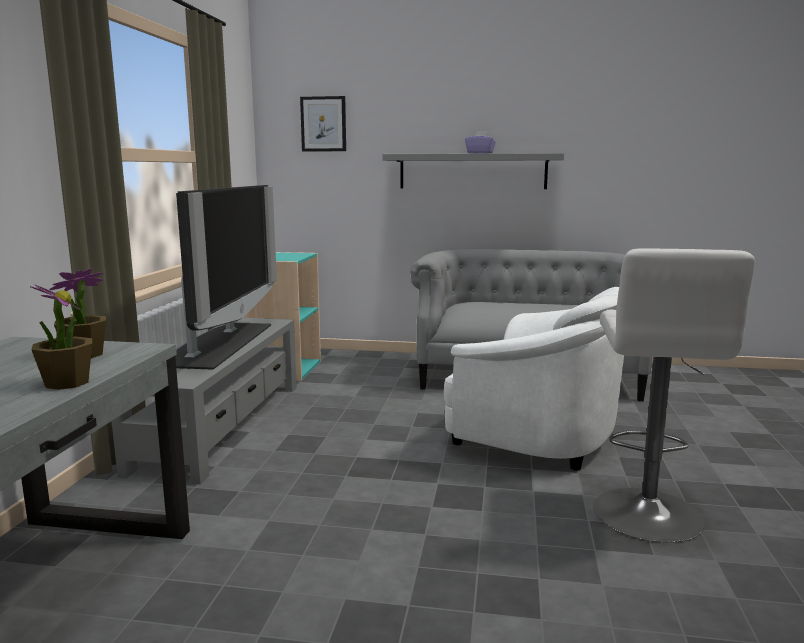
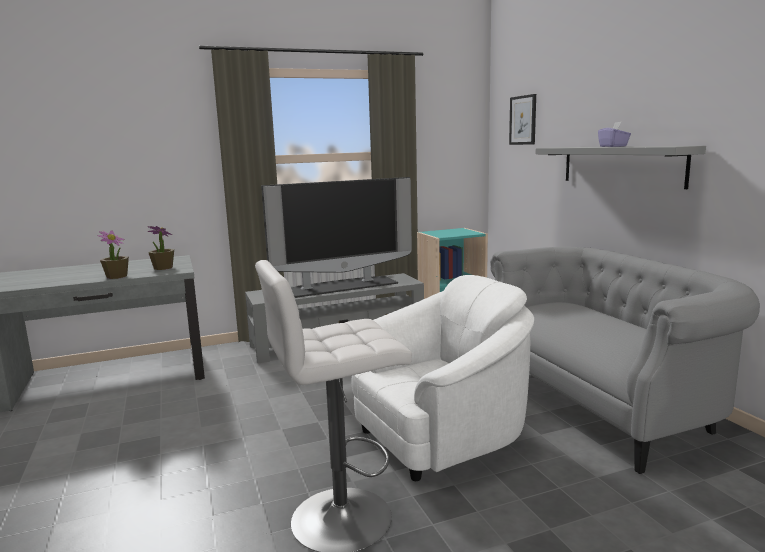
camera: 60 degrees right, 0 degrees up
(533, 439) = (441, 437): white armchair -> white armchair turned 120 degrees counterclockwise

